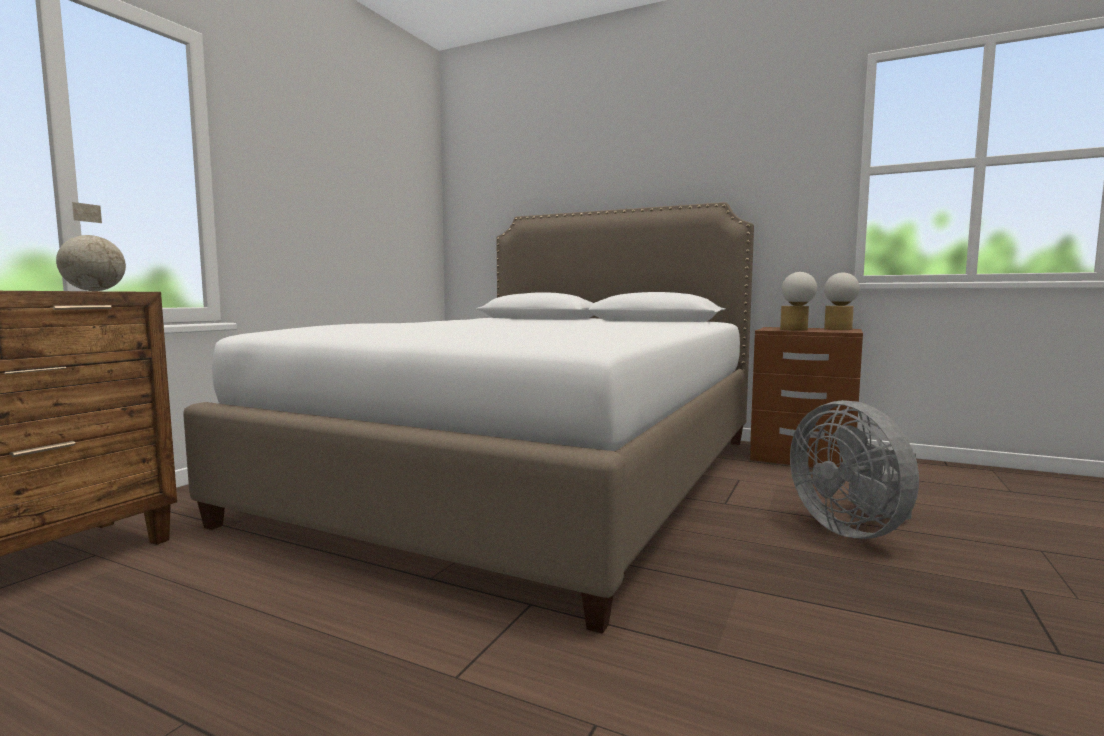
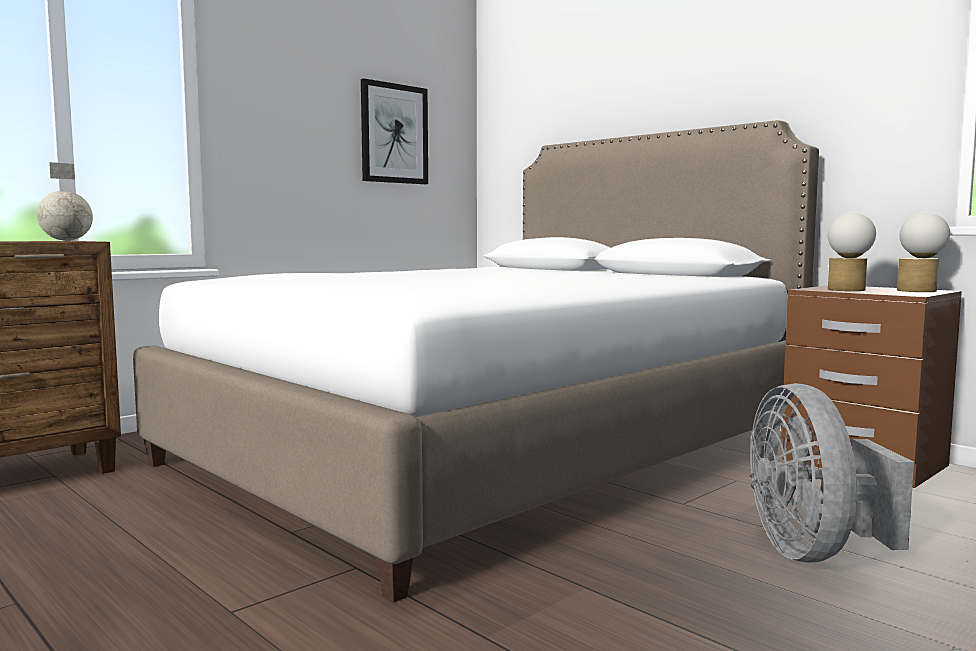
camera: 20 degrees right, 0 degrees up
(382, 200) = (394, 133): none -> picture

